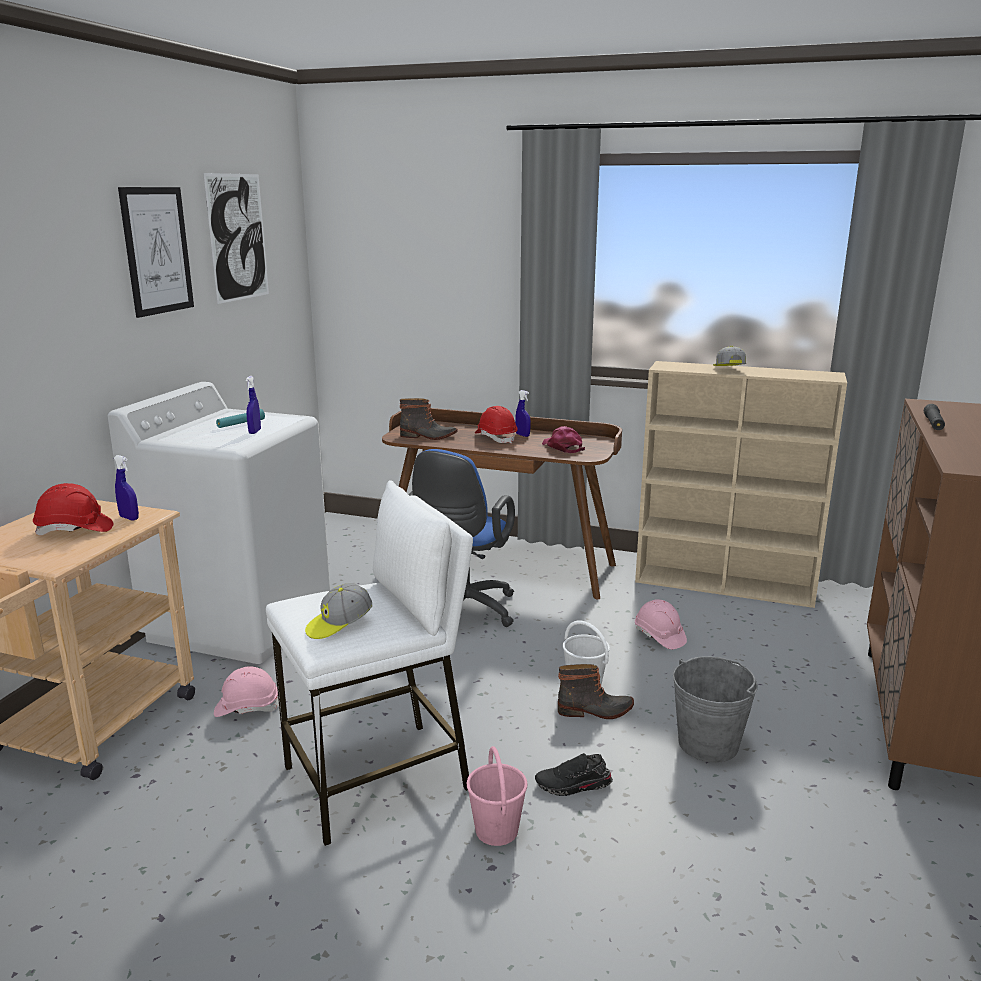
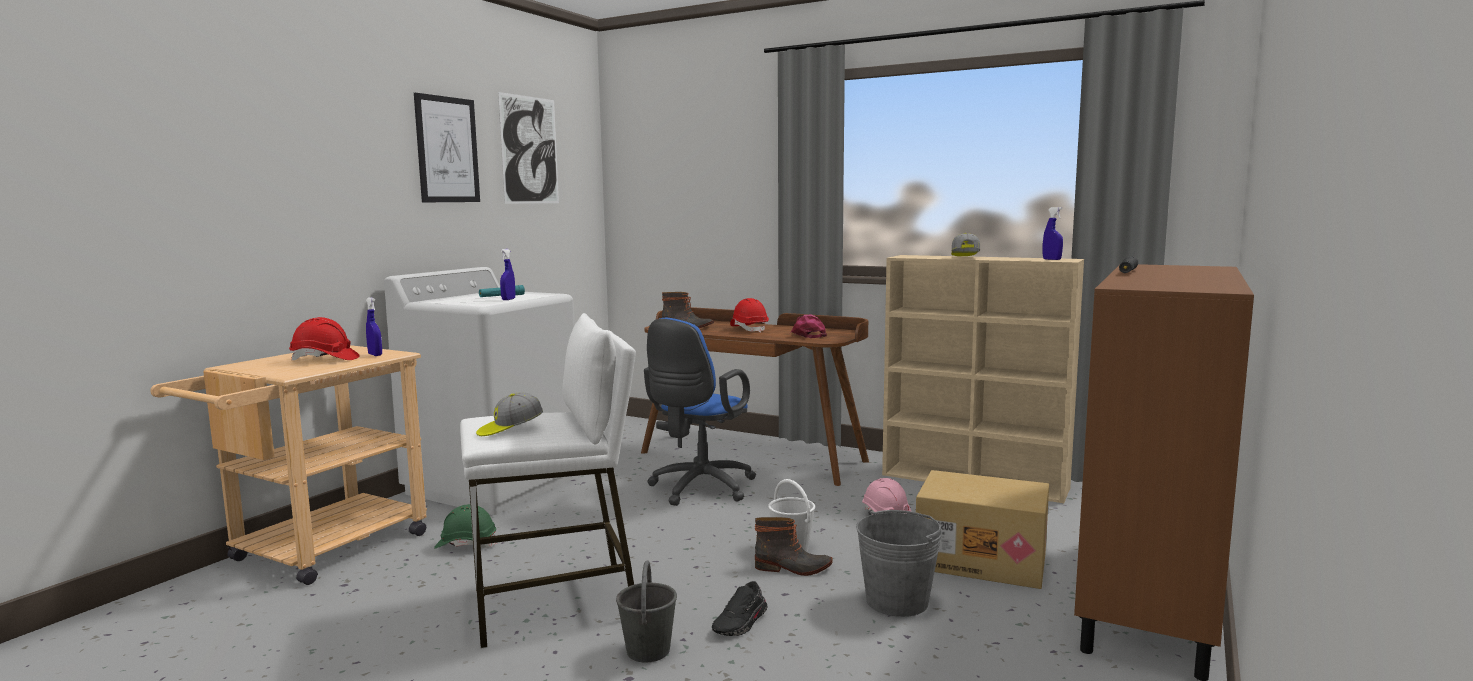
camera: 10 degrees right, 10 degrees down
(247, 707) = (466, 544): pink hard hat -> green hard hat
(497, 831) = (648, 651): pink bucket -> grey bucket
(522, 435) = (776, 328): blue spray bottle -> blue spray bottle (1051, 259)
(573, 786) = (741, 623): black shoe -> black shoe turned 60 degrees counterclockwise
(766, 685) = (982, 560): none -> cardboard box

